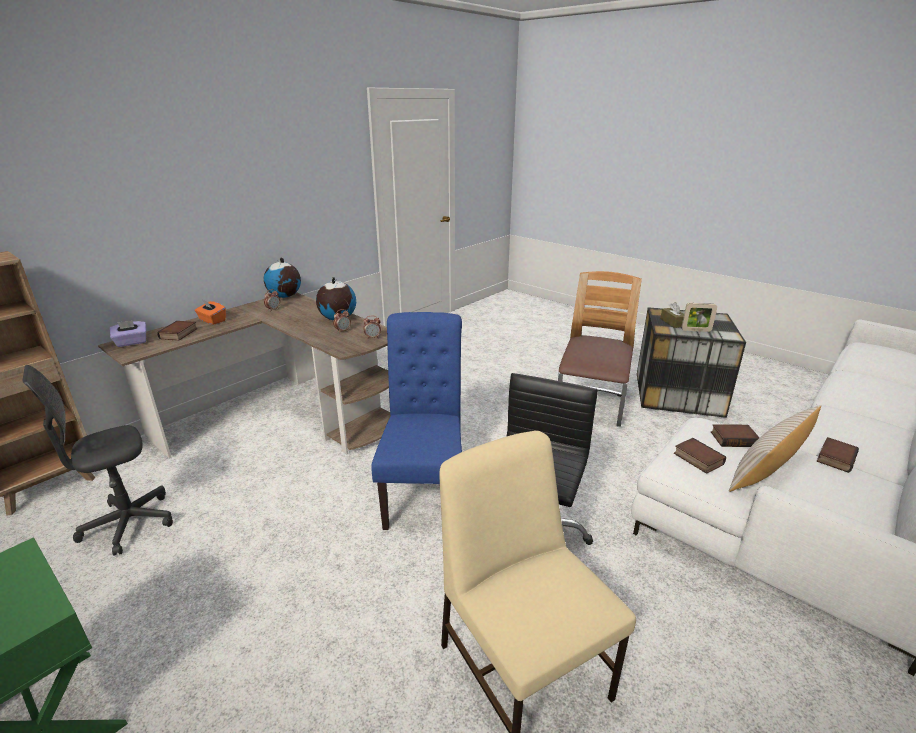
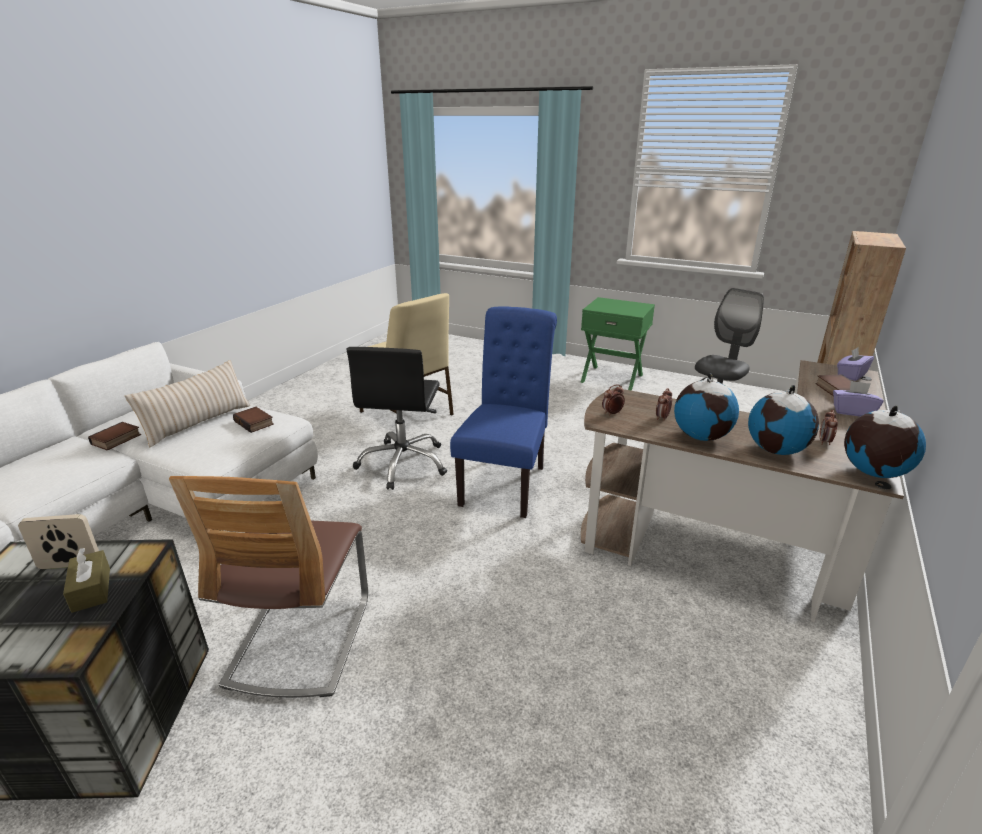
camera: 165 degrees right, 0 degrees up
(212, 320) = (852, 412): orange tissue box -> purple tissue box
(309, 309) = (776, 450): none -> globe
(425, 491) = (506, 482): blue chair -> blue chair turned 150 degrees counterclockwise
(734, 438) = (199, 443): book -> none

